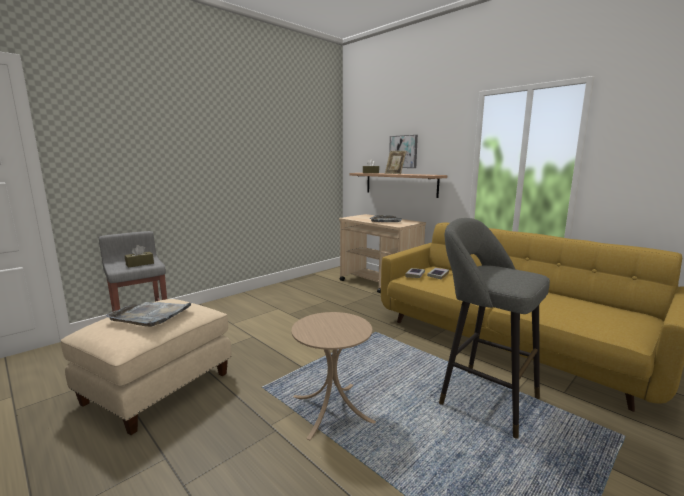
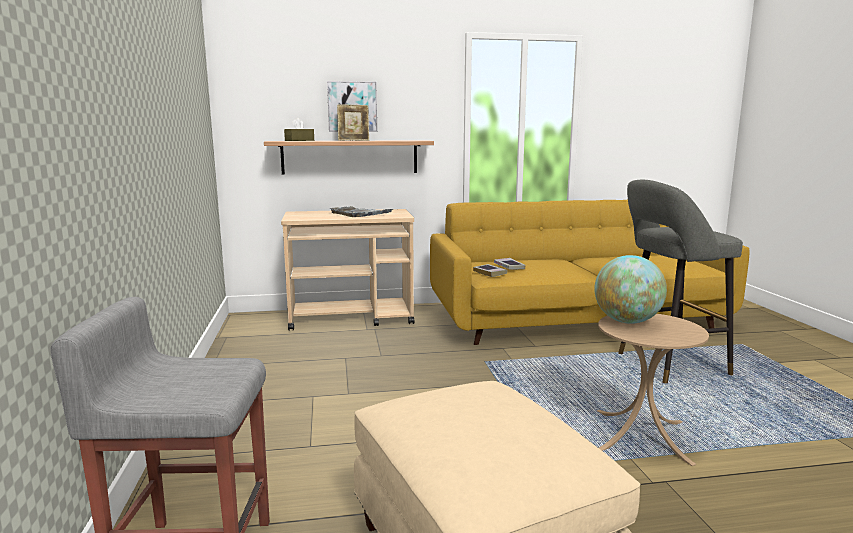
camera: 55 degrees left, 0 degrees up
(140, 264) = (206, 375): brown tissue box -> none
(151, 315) = (494, 416): grey tray -> none
(335, 319) = (627, 321): none -> globe

